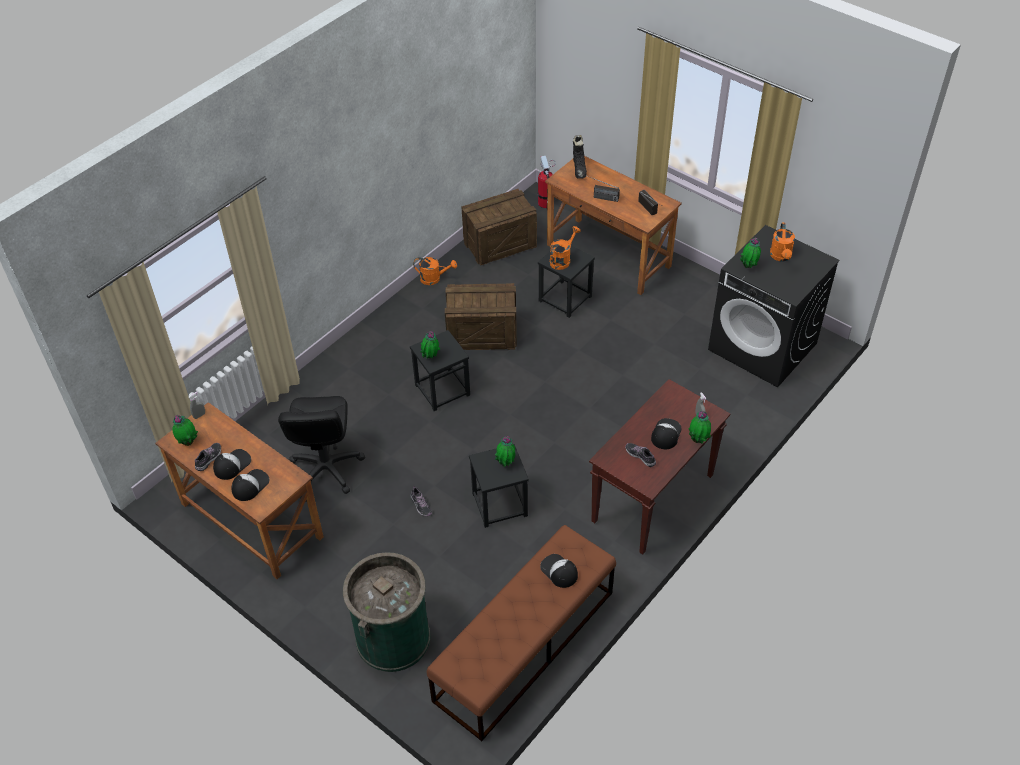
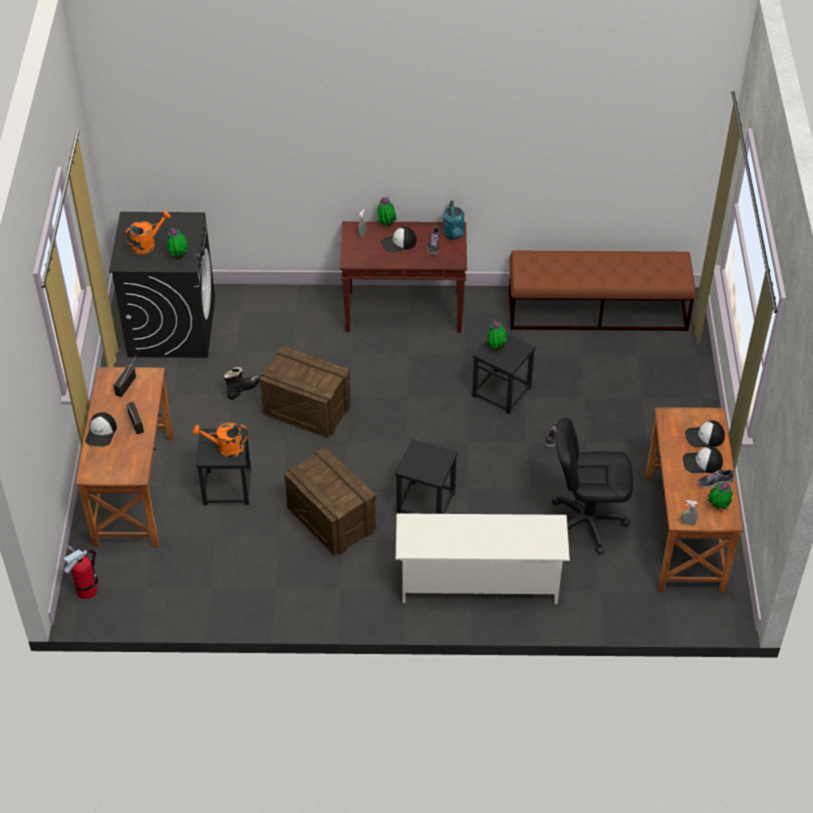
camera: 130 degrees left, 0 degrees up
(326, 469) = (587, 522): black office chair -> black office chair turned 135 degrees counterclockwise
(349, 377) = (479, 581): none -> white shoe rack
(393, 638) = (671, 379): green trash can -> none
(430, 358) = (440, 462): potted plant -> none
(434, 279) = (290, 608): orange watering can -> none
(500, 244) = (189, 587): crate -> crate (306, 410)
(559, 571) = (555, 268): cap -> cap (101, 433)
(579, 169) = (105, 468): black boot -> black boot (242, 389)
(641, 479) = (454, 235): none -> turquoise watering can

